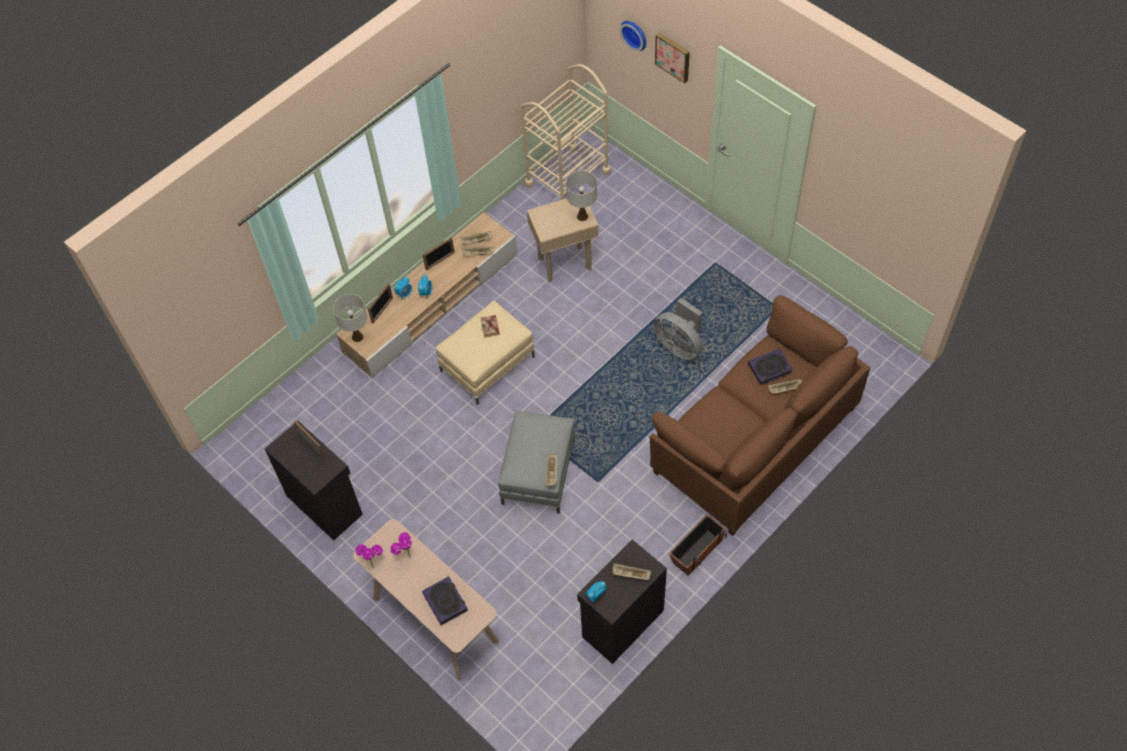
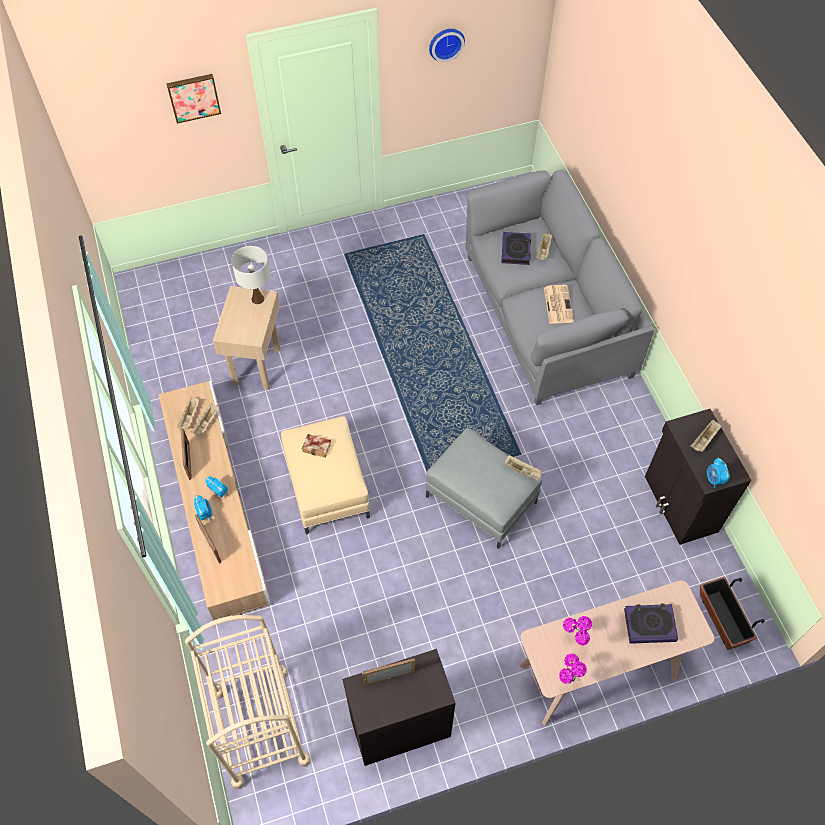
camera: 65 degrees left, 0 degrees up
(357, 337) = (228, 586): white table lamp -> none
(567, 178) = (158, 317): beige cart -> beige cart (260, 726)
(635, 34) = (136, 112): wall clock -> wall clock (445, 43)
(679, 345) = (414, 321): grey fan -> none
(697, 551) = (635, 411): planter -> planter (722, 619)
(731, 425) = (558, 304): none -> newspaper
(753, 439) = (546, 316): brown sofa -> grey sofa

